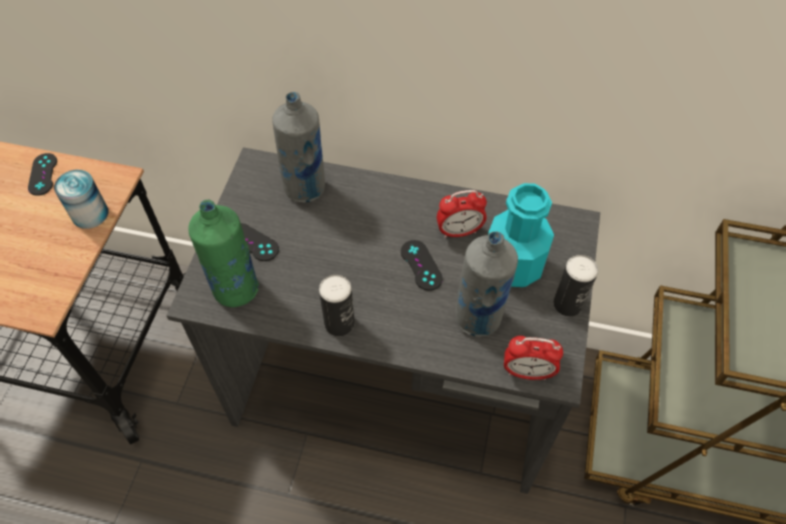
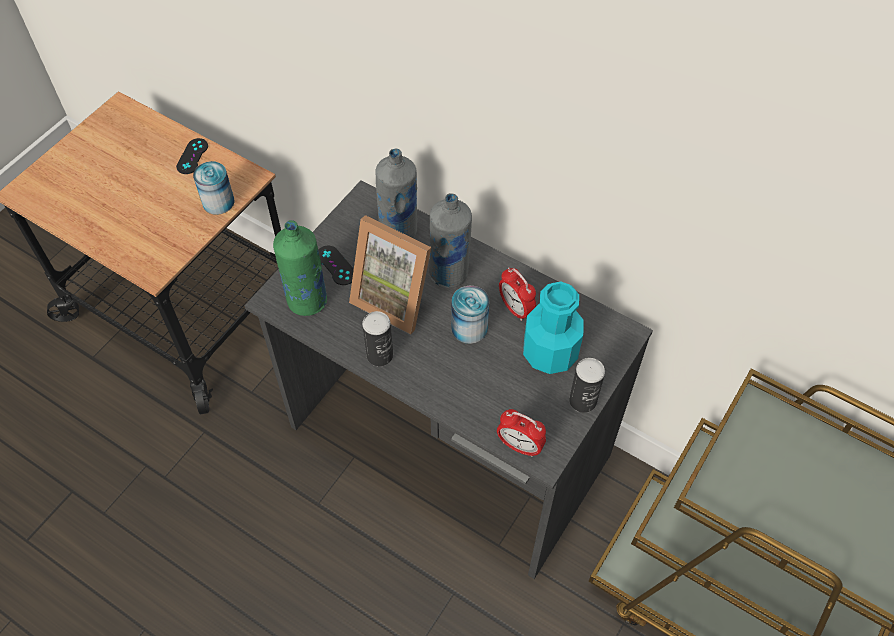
camera: 20 degrees right, 0 degrees up
(331, 257) = (396, 297): none -> picture frame
(421, 265) = (469, 328): black game controller -> can
(459, 231) = (516, 309): alarm clock -> alarm clock turned 45 degrees clockwise
(478, 317) = (499, 387): grey bottle -> grey bottle (449, 274)

